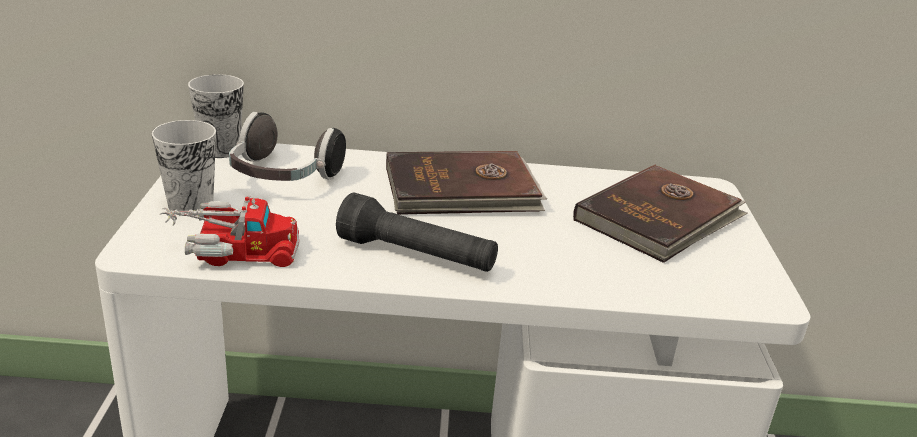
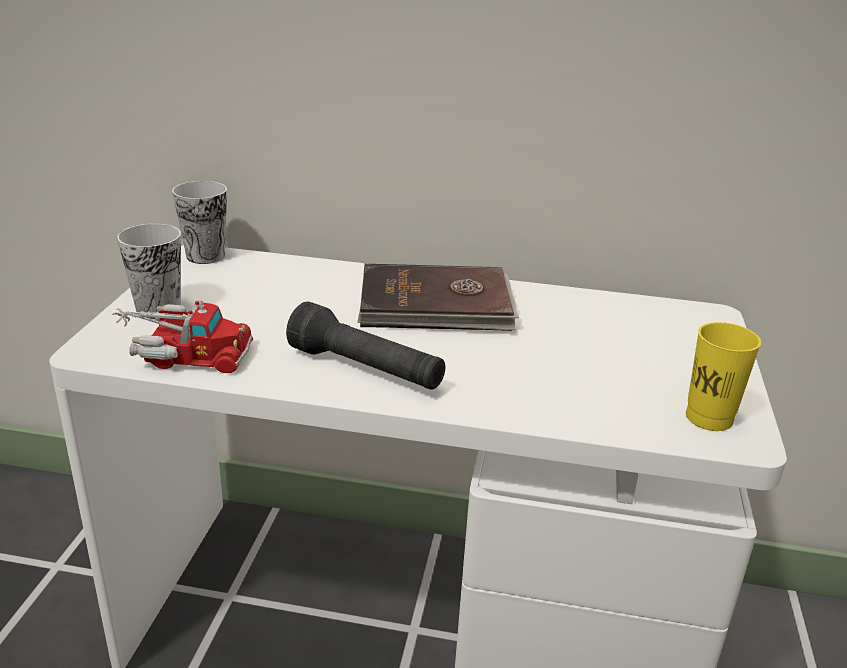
camera: 10 degrees right, 0 degrees up
(282, 178) = (257, 285): headphones -> none
(660, 218) = (643, 344): brown book -> none
(736, 283) = (709, 418): none -> yellow cup

